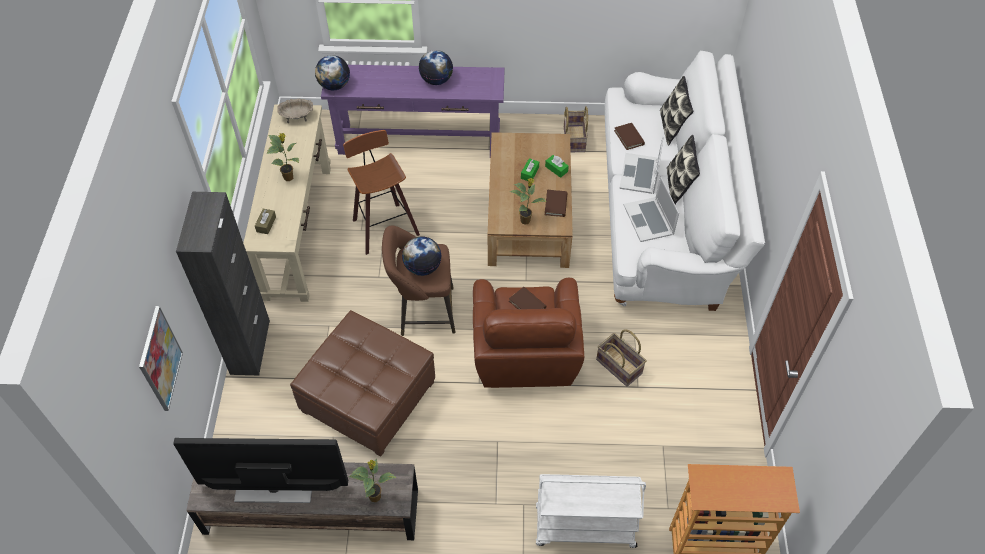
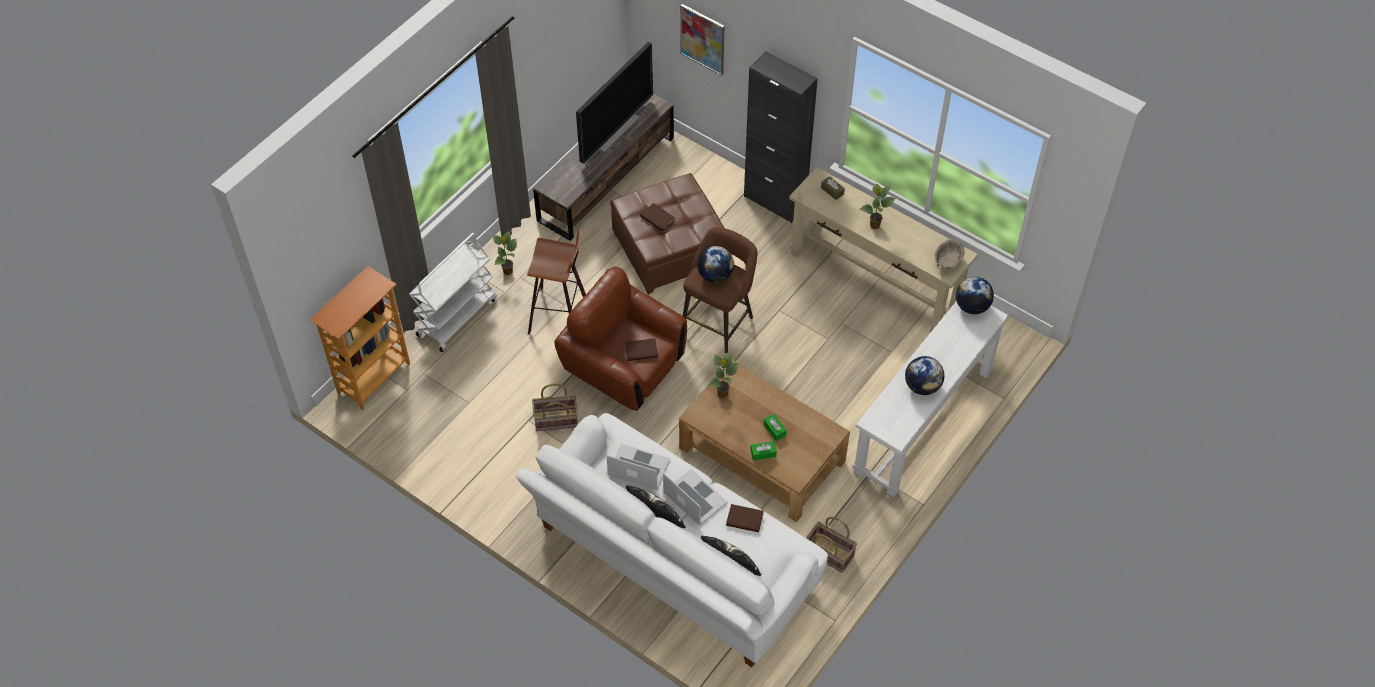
camera: 125 degrees right, 0 degrees up
(375, 496) = (563, 177): potted plant -> potted plant (508, 272)
(383, 226) = (833, 340): stool -> stool (560, 313)
(419, 141) = (923, 421): purple console table -> white console table
(556, 204) = (722, 427): brown book -> brown book (657, 218)

